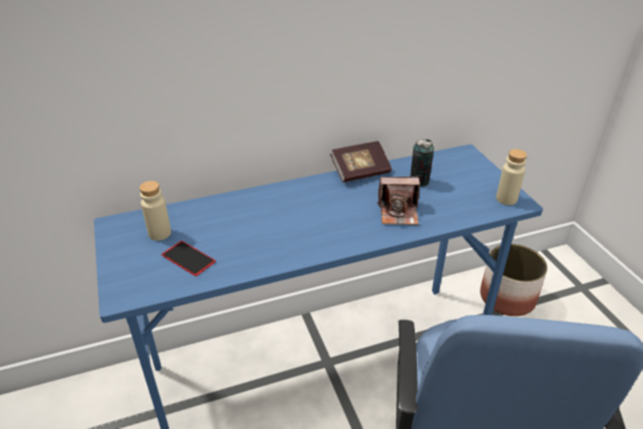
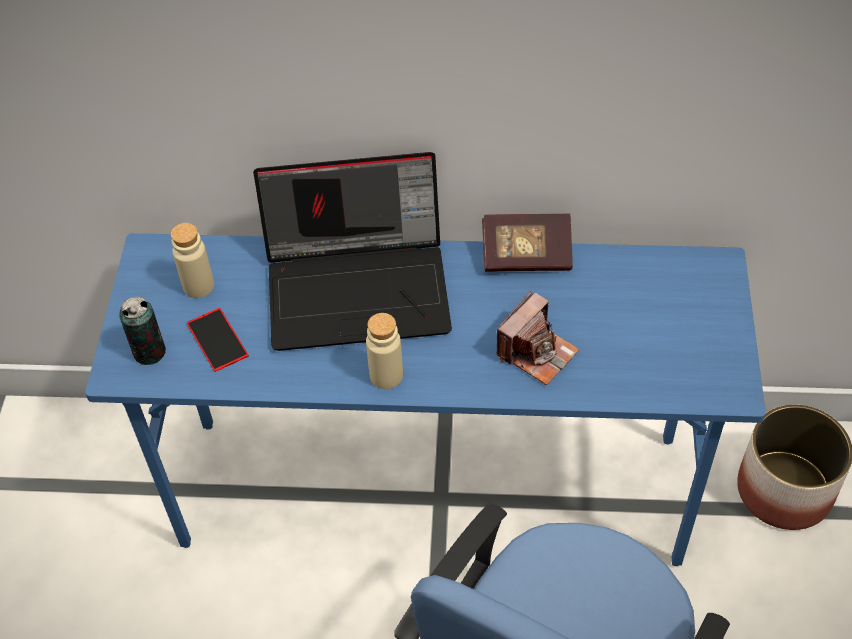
camera: 25 degrees right, 15 degrees up
(270, 208) = (360, 286): none -> laptop
(398, 212) = (536, 352): camera -> camera turned 75 degrees counterclockwise
(419, 181) = (605, 302): can -> can (149, 352)
(506, 199) = (719, 378): beige bottle -> beige bottle (386, 375)

